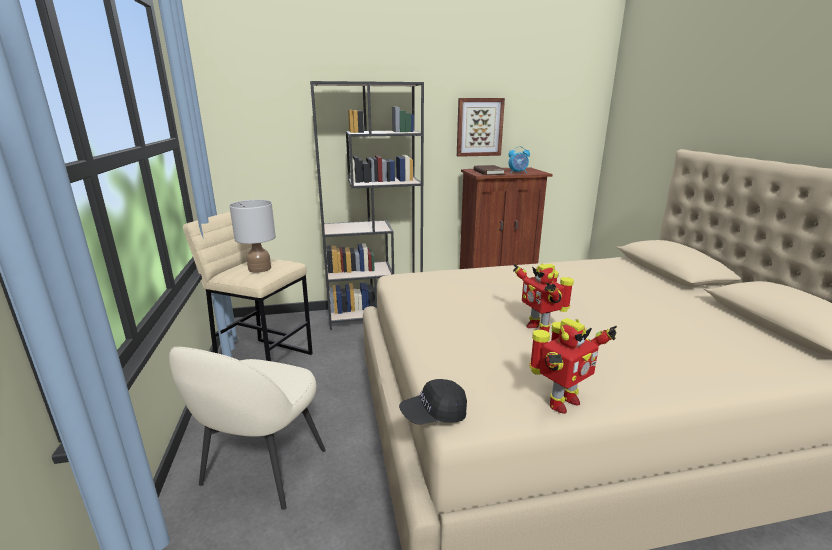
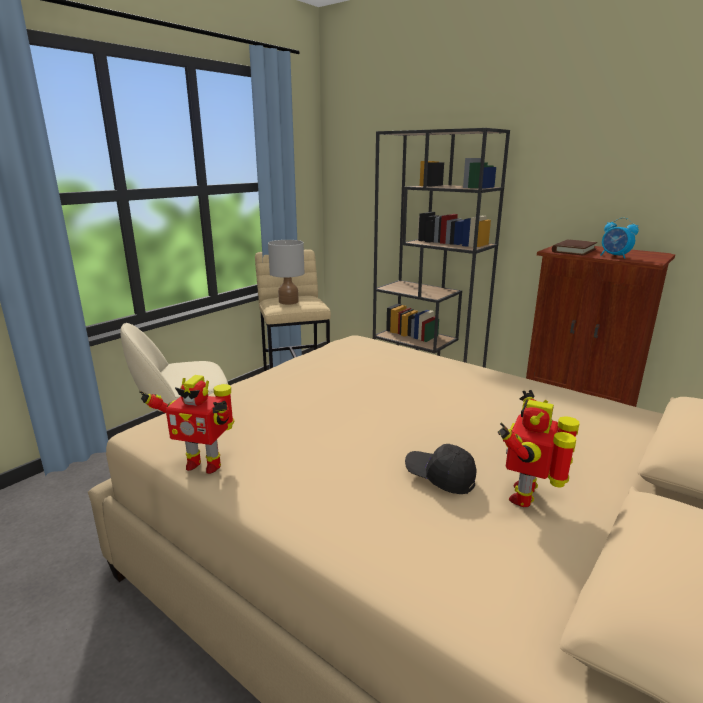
camera: 50 degrees right, 0 degrees up
(434, 414) = (138, 420): black cap -> black cap (440, 478)
(479, 127) = (599, 187): picture -> none
(539, 328) = (343, 420): toy robot -> toy robot (527, 495)

